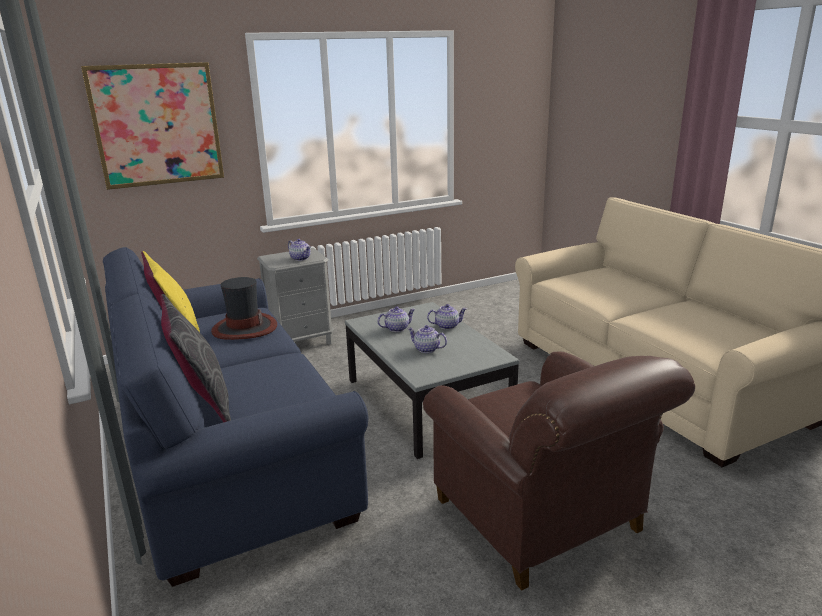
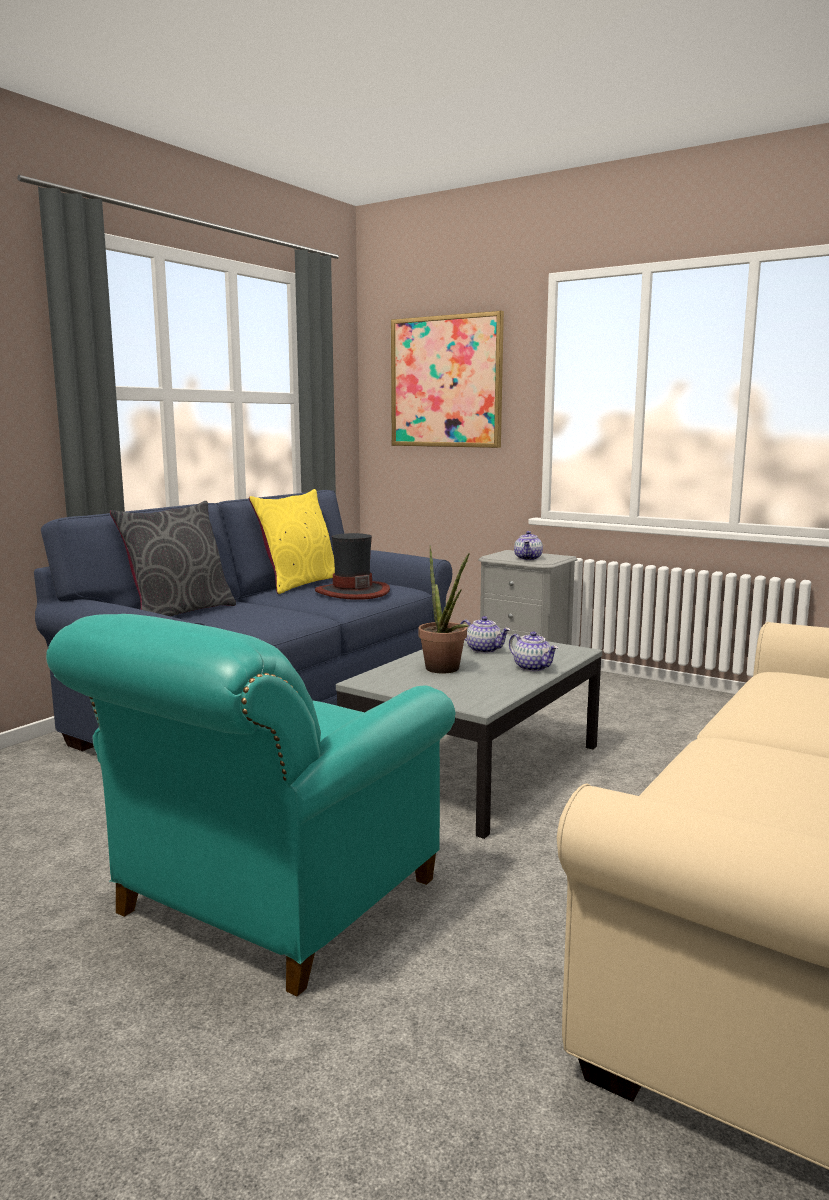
camera: 60 degrees right, 10 degrees down
(426, 349) = (445, 670): teapot -> potted plant
(543, 520) = (268, 902): brown armchair -> turquoise armchair

